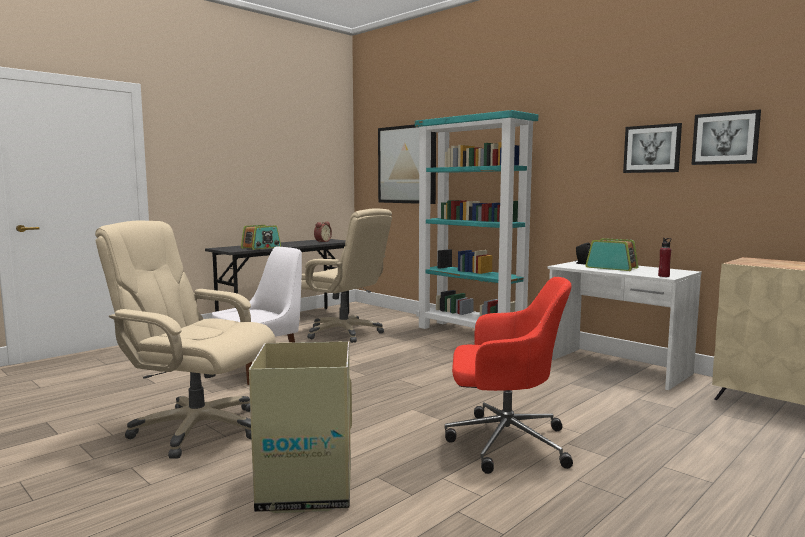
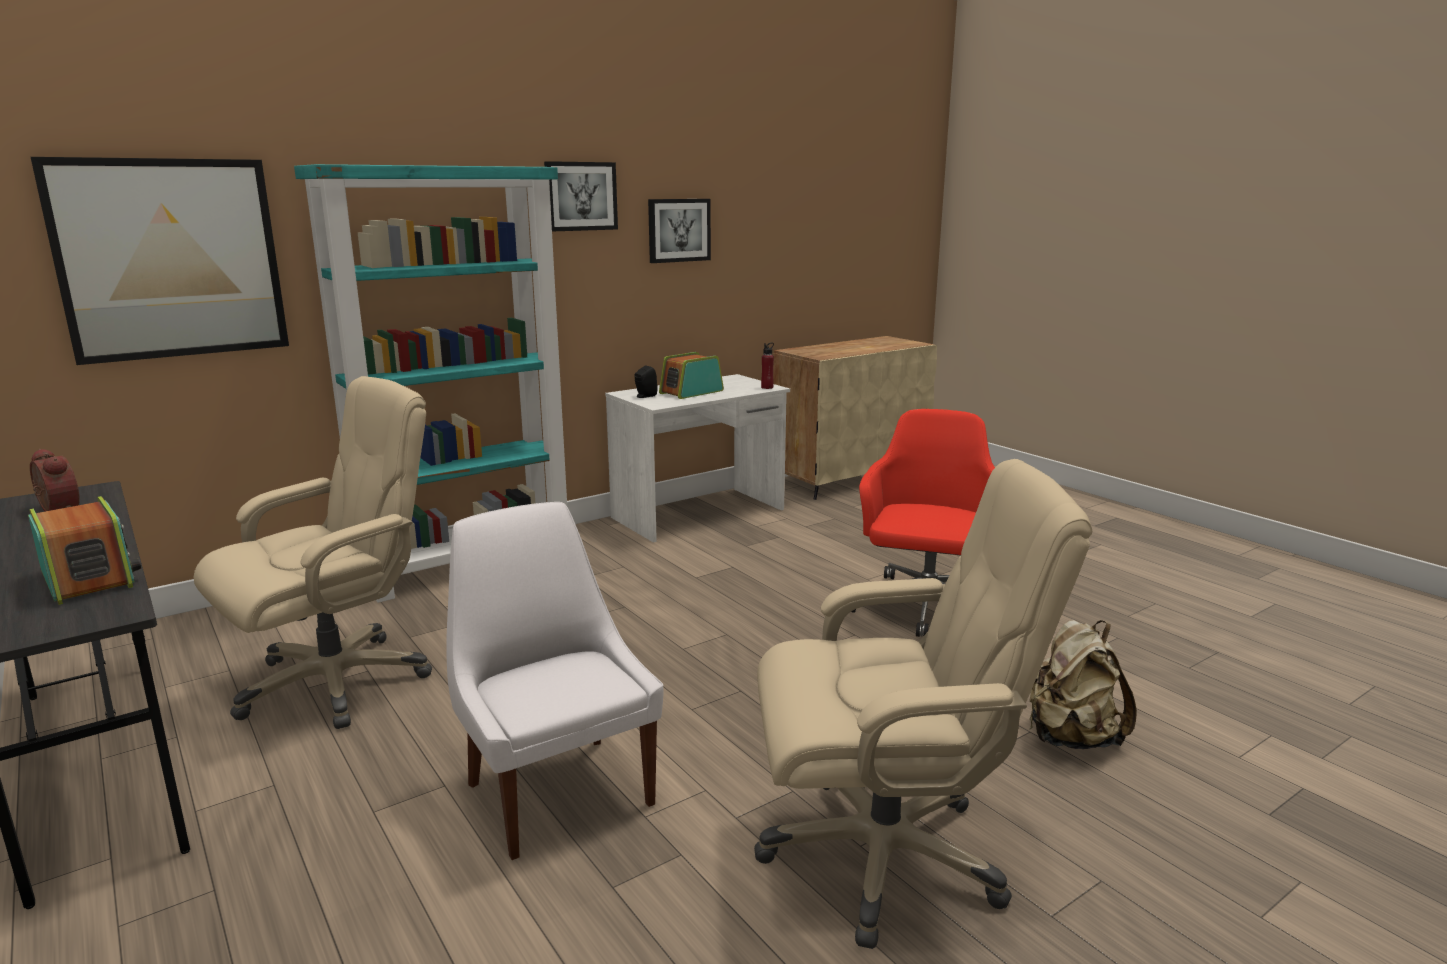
camera: 80 degrees left, 10 degrees up
(196, 429) = (885, 854): beige office chair -> beige office chair turned 120 degrees counterclockwise
(305, 489) = (1070, 738): cardboard box -> beige backpack
(725, 138) = (747, 219): picture -> picture (580, 196)

